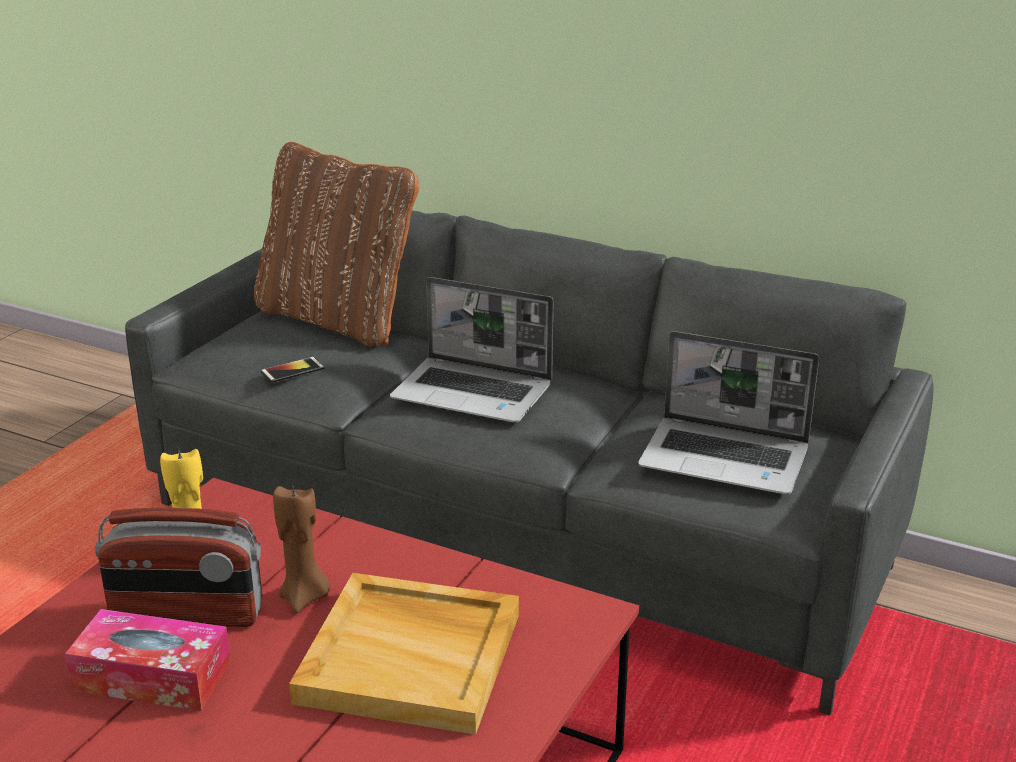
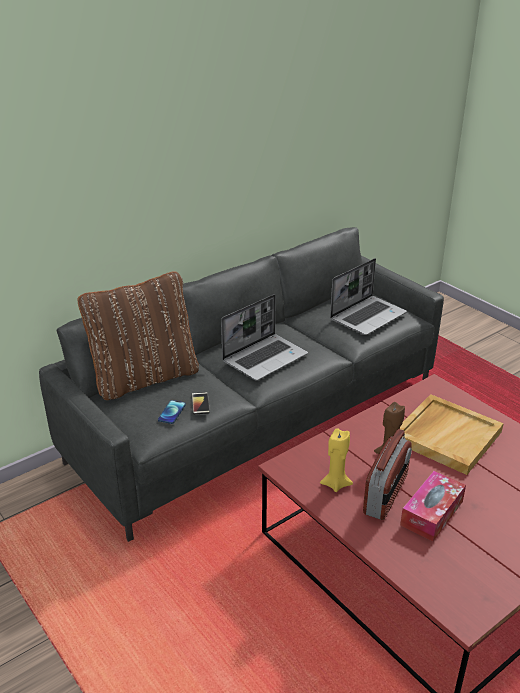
camera: 65 degrees left, 5 degrees up
(256, 357) = (172, 412): none -> phone

